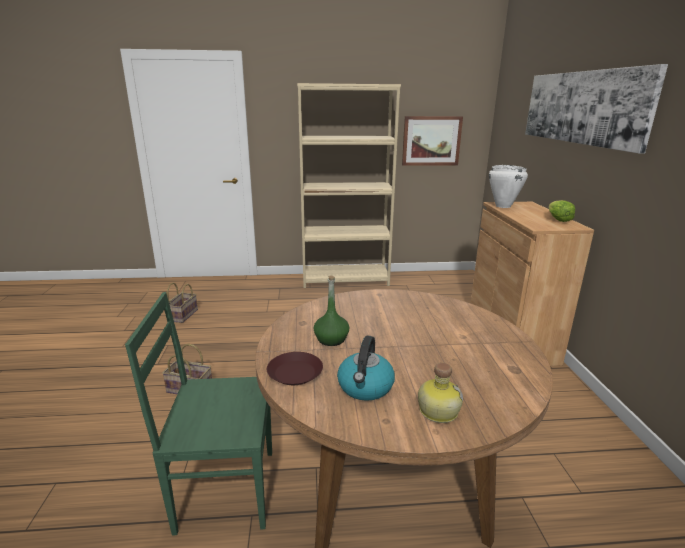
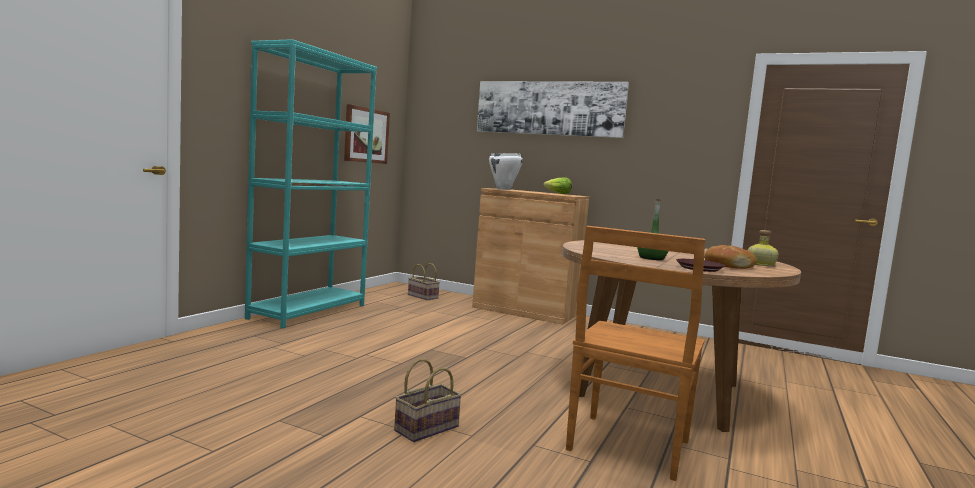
camera: 60 degrees left, 15 degrees down
(183, 315) = (198, 394): basket -> basket (421, 296)
(223, 489) = (627, 447): green chair -> brown chair
(345, 280) = (309, 311): beige bookcase -> turquoise bookcase
(365, 387) = (727, 265): kettle -> bread

